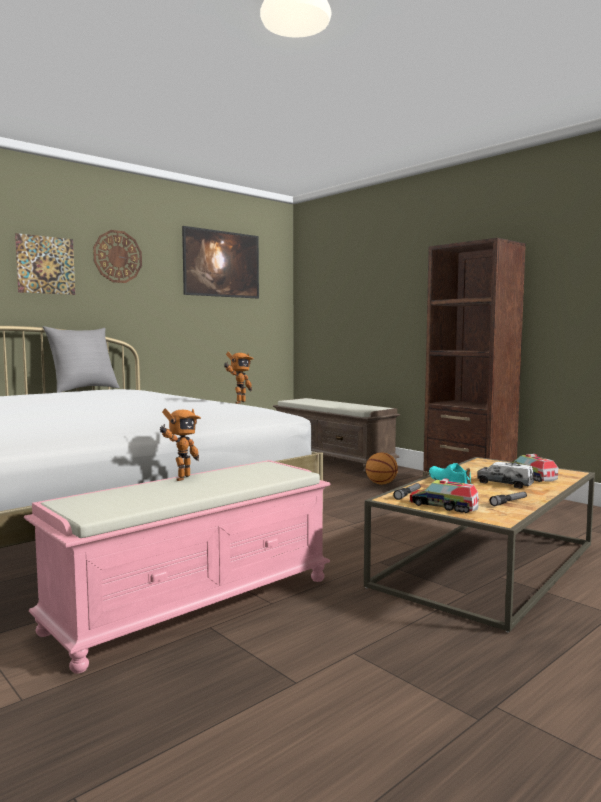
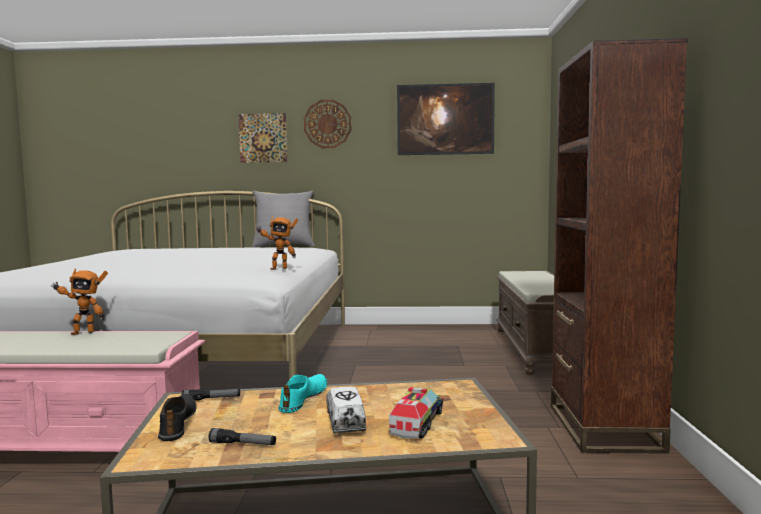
camera: 45 degrees right, 0 degrees up
(381, 484) = (509, 390): basketball -> none
(443, 506) = (178, 423): toy truck -> black shoe

